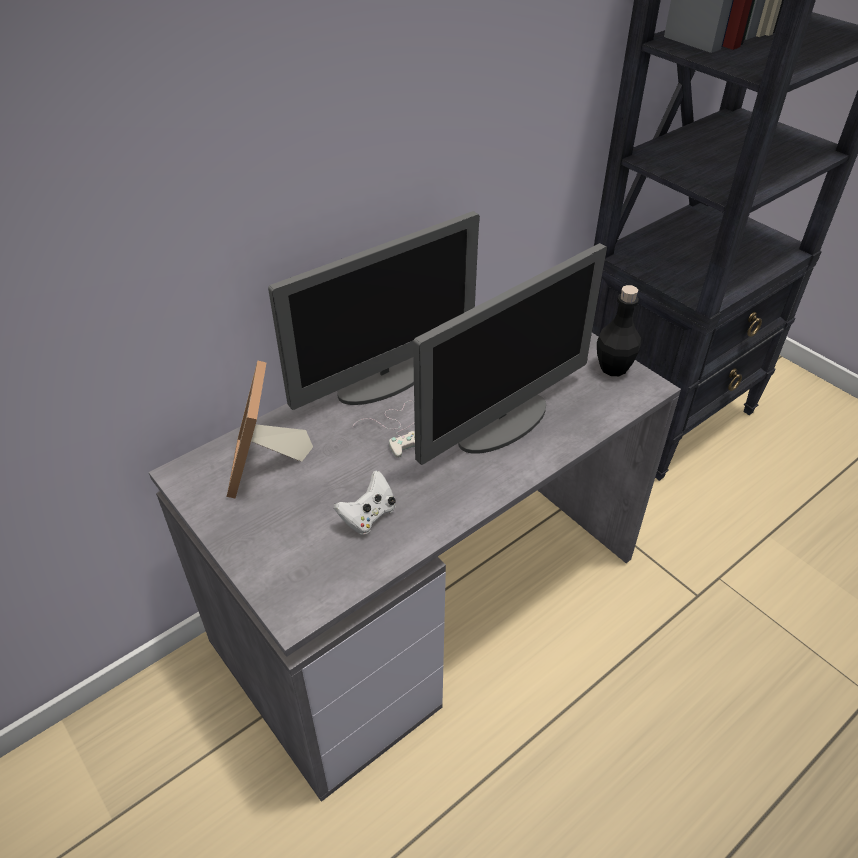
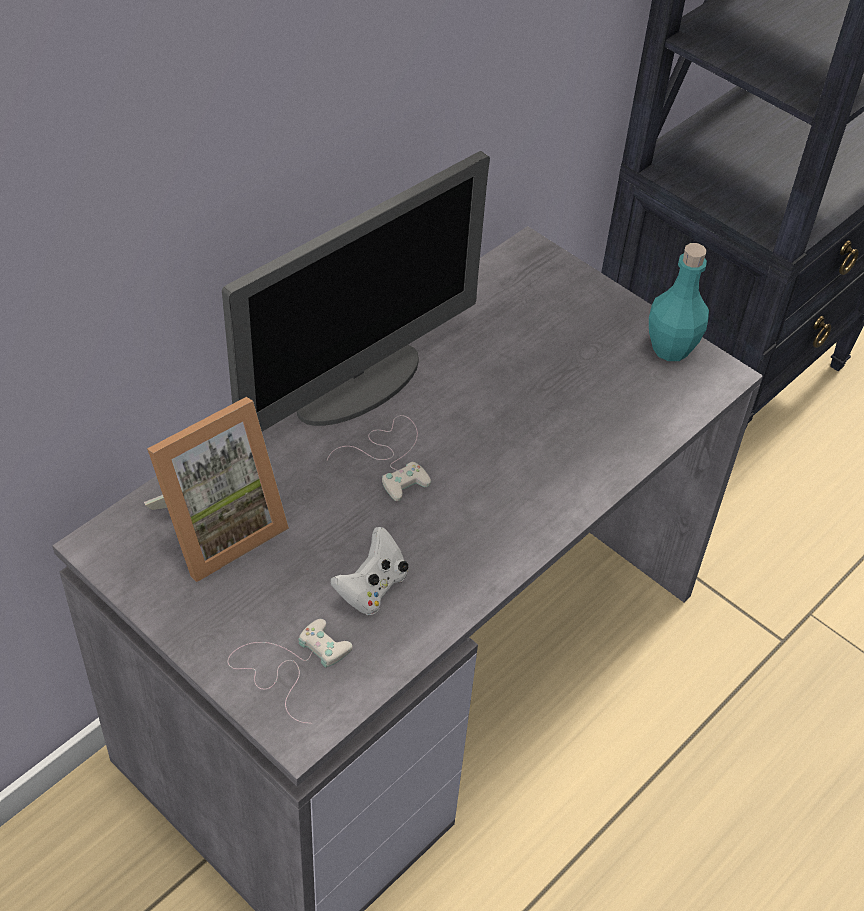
camera: 10 degrees left, 5 degrees up
(265, 467) = (217, 528): picture frame -> picture frame turned 120 degrees counterclockwise
(296, 566) = (288, 666): none -> white game controller
(503, 423) = (532, 441): monitor -> none
(613, 368) = (670, 349): black bottle -> turquoise bottle

